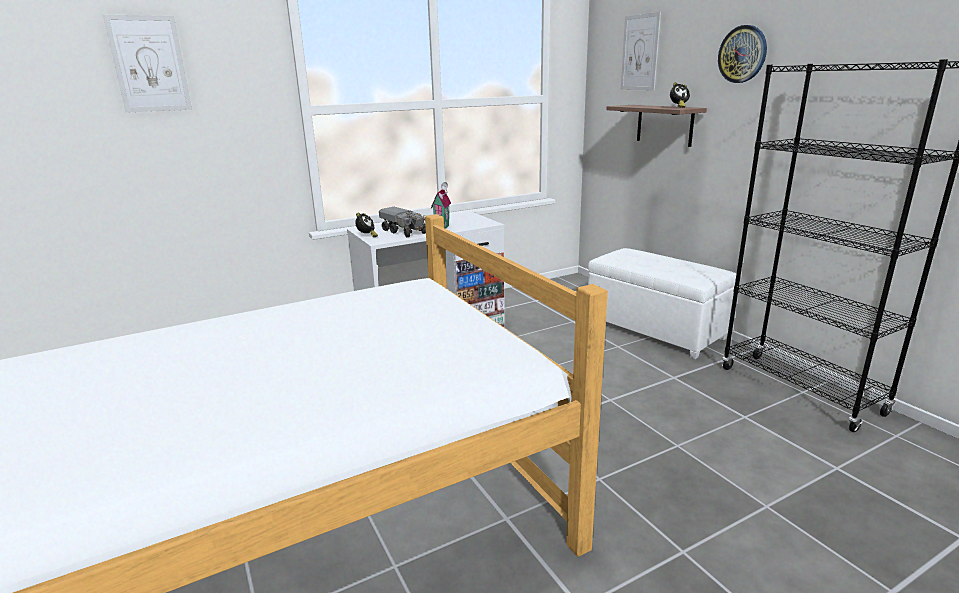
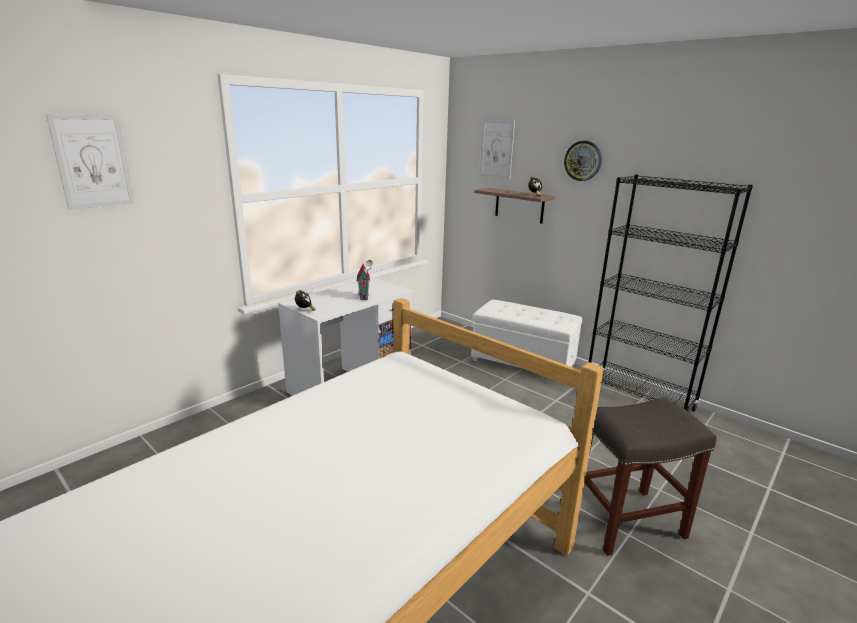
camera: 20 degrees left, 0 degrees up
(404, 232) = (334, 303): toy truck -> none
(688, 534) = (625, 521): none -> grey stool

